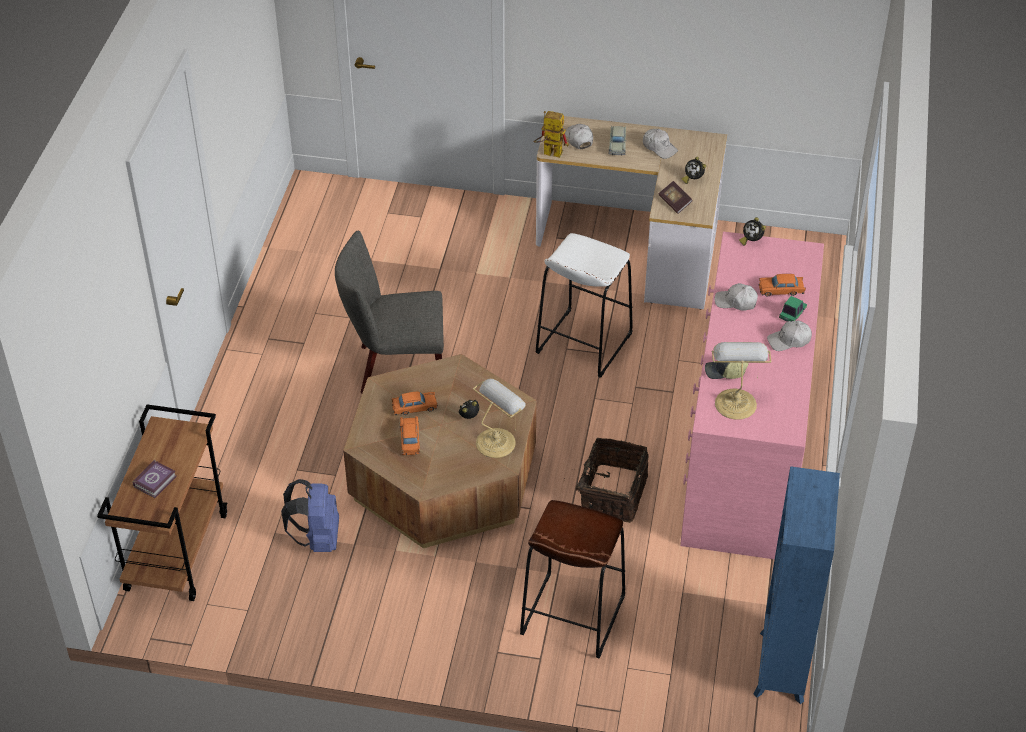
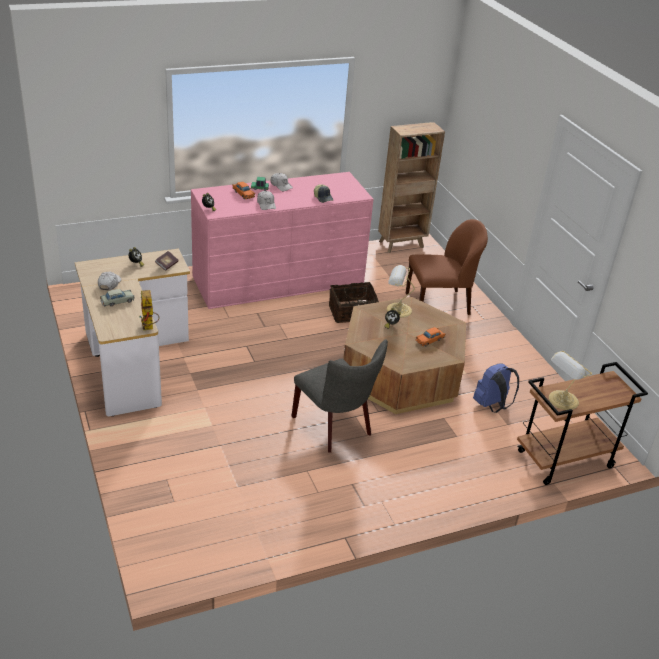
camera: 125 degrees left, 10 degrees down
(156, 481) = (593, 391): book -> none
(414, 407) = (405, 347): orange toy car -> none
(572, 615) = (439, 304): brown stool -> brown chair
(579, 139) = (123, 319): white cap -> none
(583, 343) = (244, 356): white stool -> none
(735, 402) = (341, 191): table lamp -> table lamp (562, 401)
(781, 668) = (402, 244): blue bookcase -> brown bookcase

